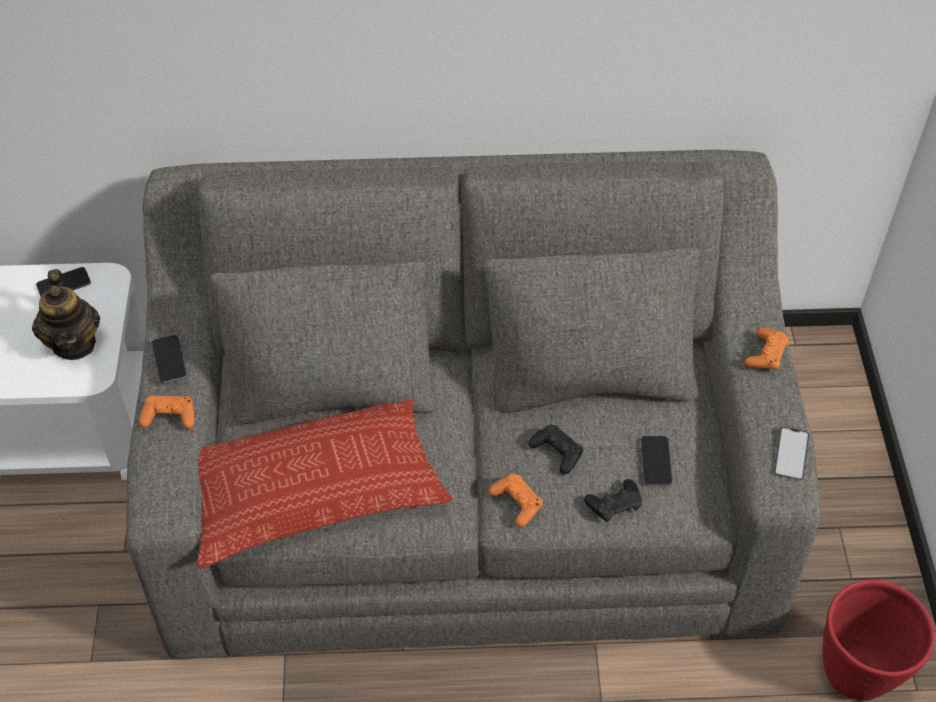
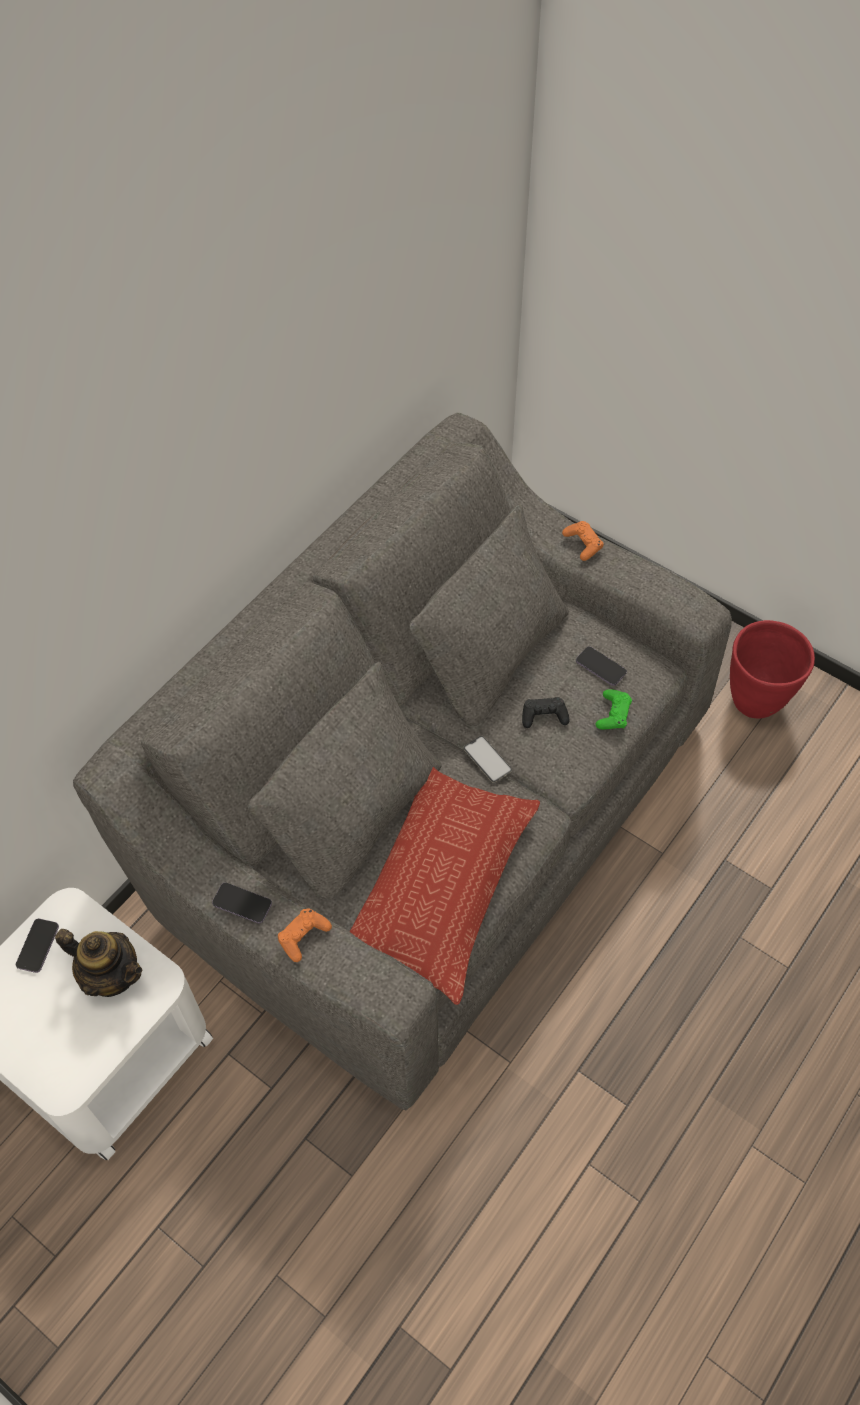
camera: 50 degrees left, 5 degrees up
(516, 502) = (563, 768): orange game controller -> none
(614, 504) = (613, 714): black game controller -> green game controller
(791, 454) = (678, 588): phone -> phone (487, 759)

